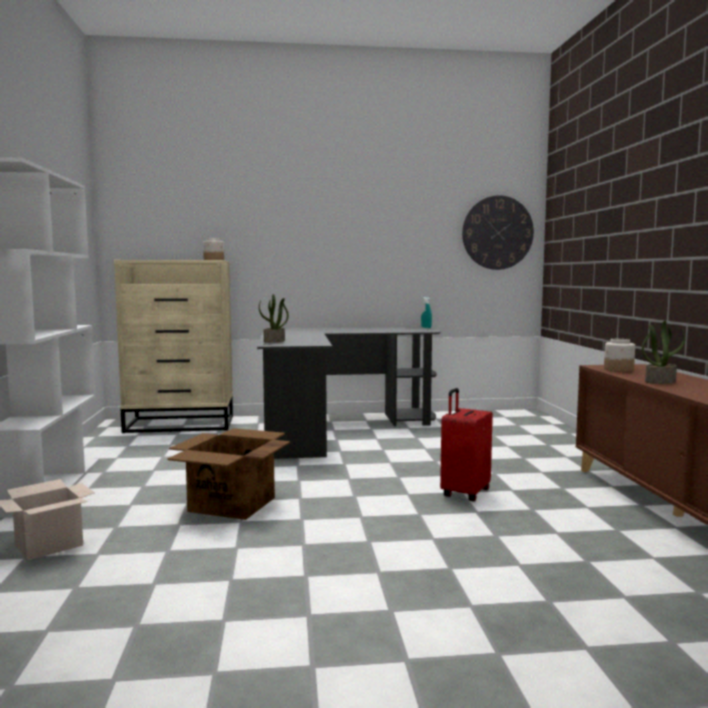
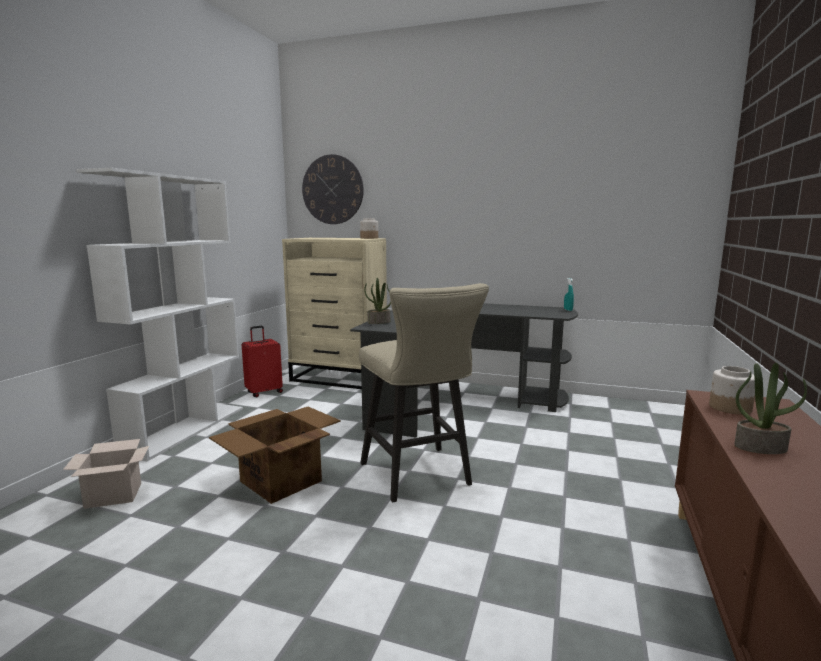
camera: 25 degrees right, 5 degrees up
(364, 481) = (419, 477): none -> beige stool
(464, 493) = (503, 519): red suitcase -> red suitcase (264, 392)
(497, 232) = (664, 208): wall clock -> wall clock (332, 189)

